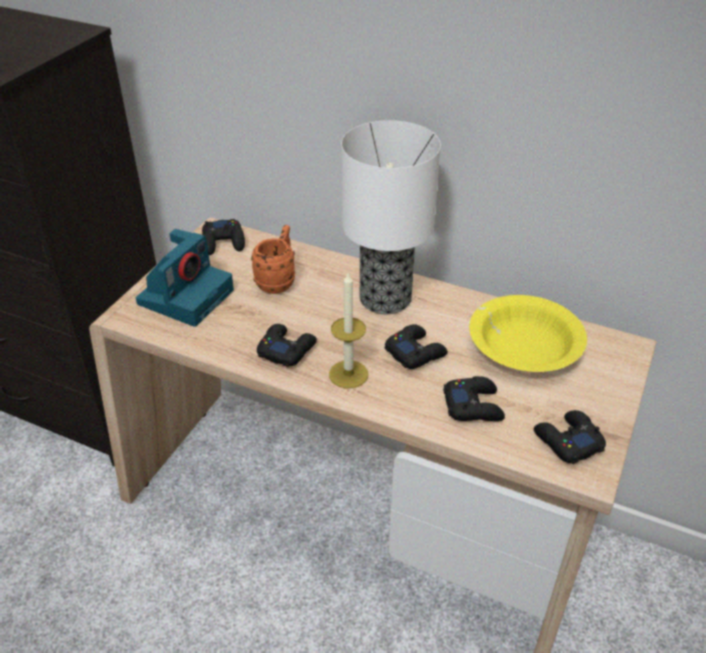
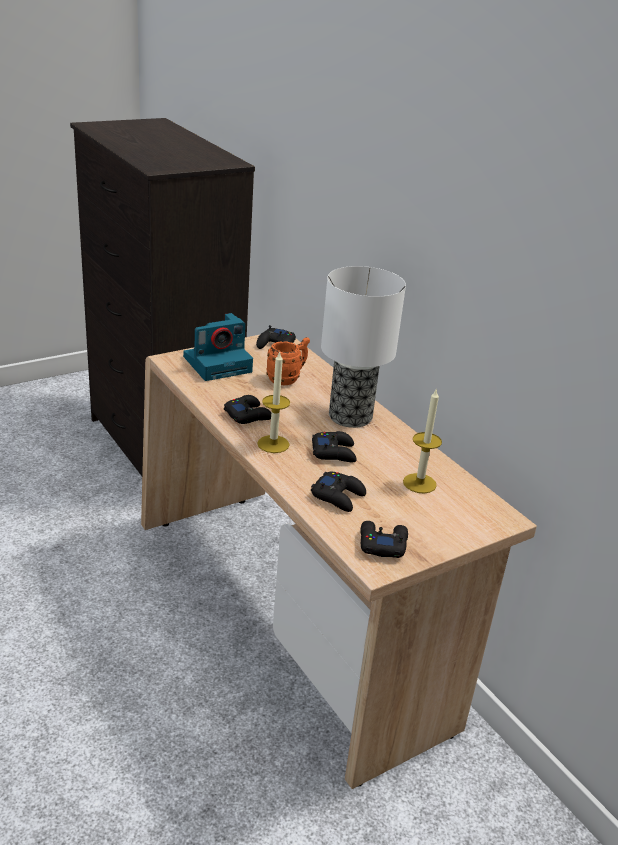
camera: 30 degrees right, 10 degrees down
(524, 347) = (419, 483): yellow bowl -> candle

